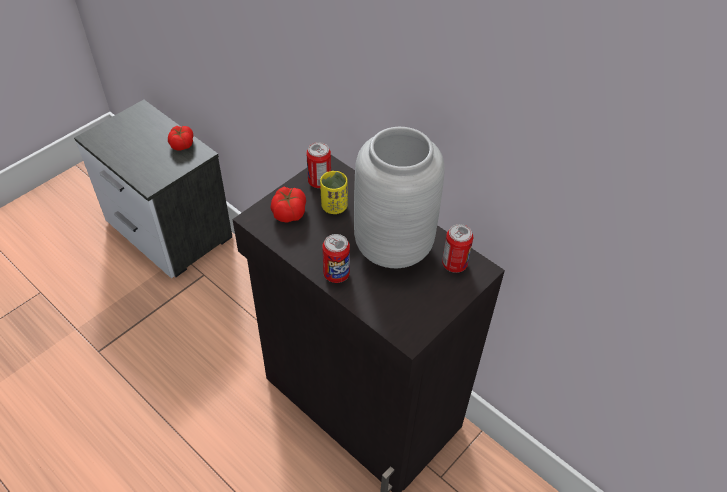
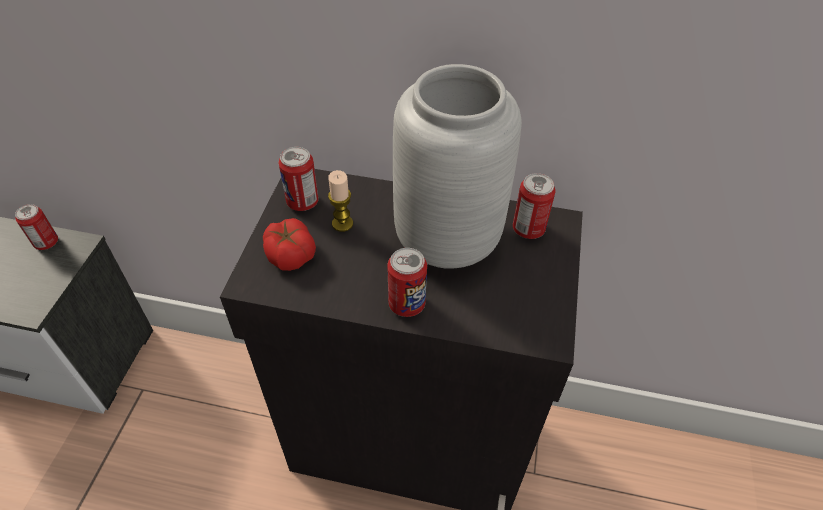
camera: 30 degrees left, 0 degrees up
(182, 144) = (46, 243): tomato -> can
(334, 206) = (342, 223): yellow cup -> candle

